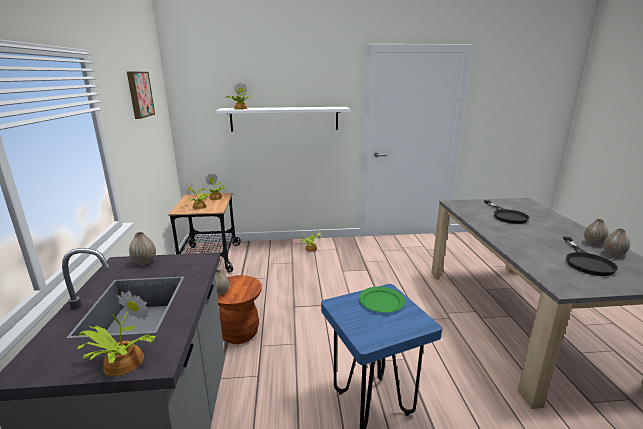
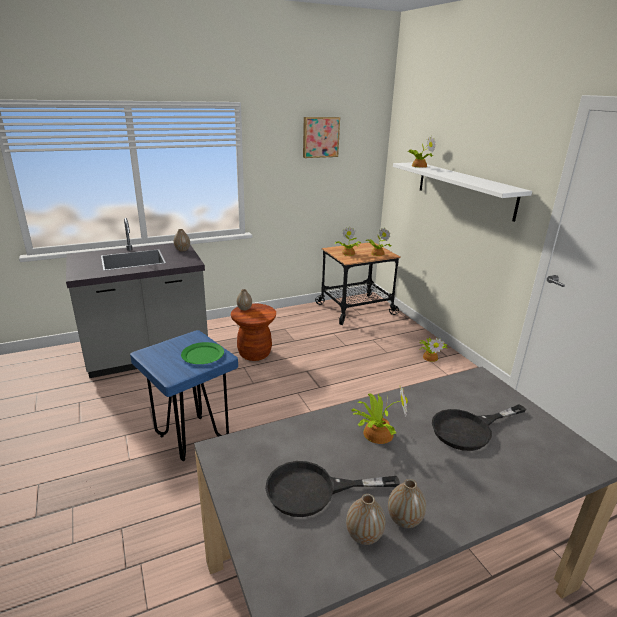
camera: 70 degrees right, 5 degrees up
(121, 363) = (78, 269): potted plant -> potted plant (376, 433)

